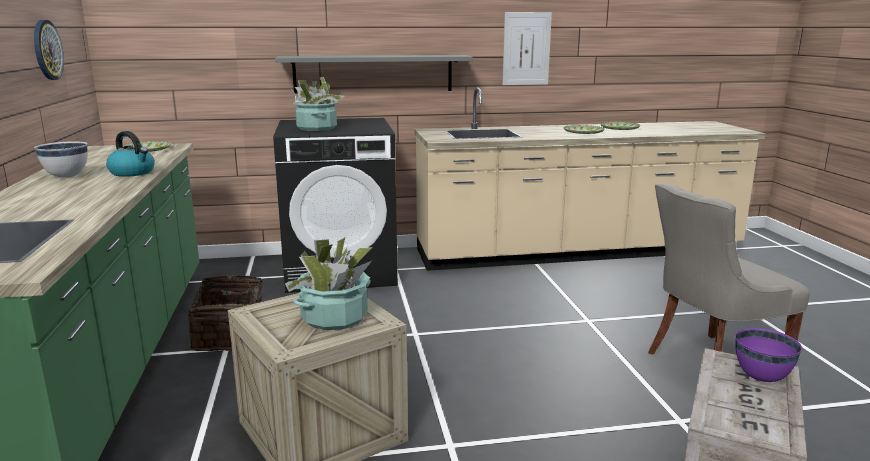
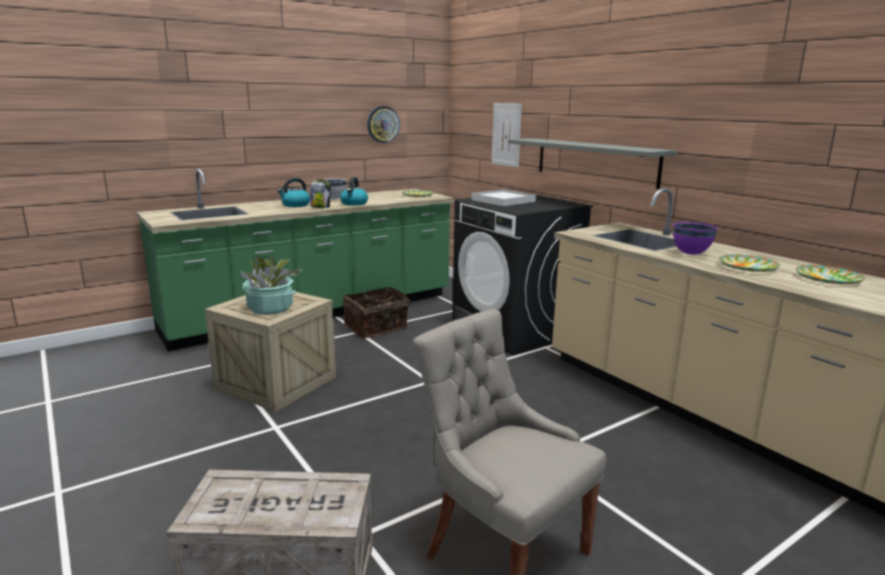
camera: 65 degrees right, 0 degrees up
(66, 194) = (295, 205): none -> kettle
(117, 186) = (320, 207): none -> jar
(316, 128) = (503, 201): potted plant -> white tray
(526, 49) = (750, 149): picture -> picture (506, 134)
(762, 378) = (314, 509): purple bowl -> purple bowl (691, 254)

